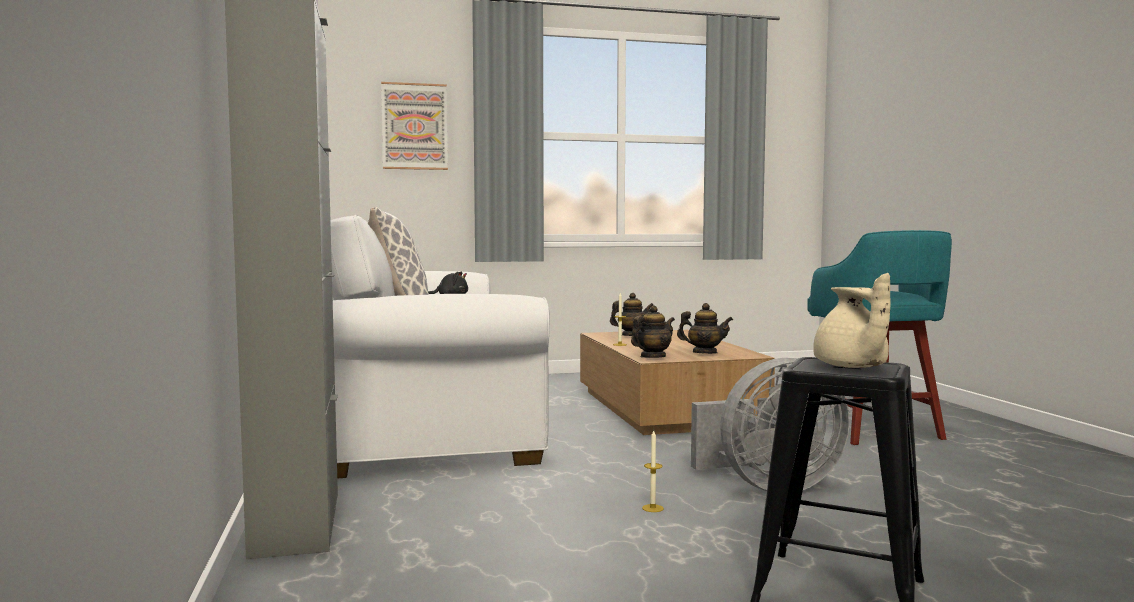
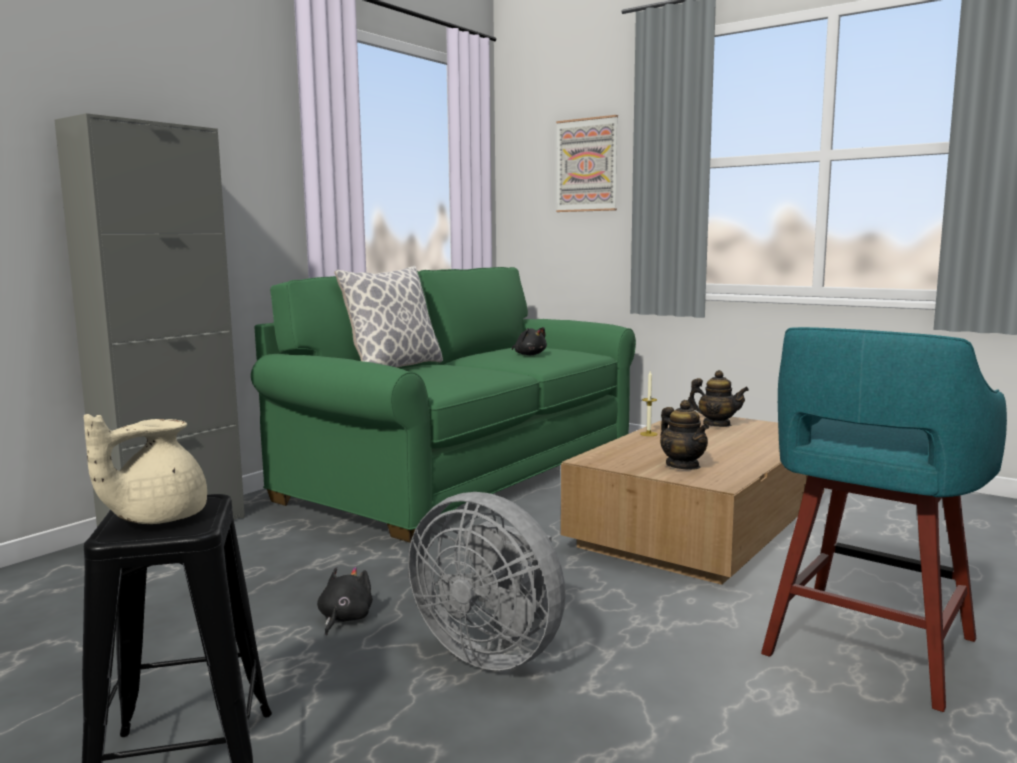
camera: 50 degrees right, 5 degrees up
(422, 420) = (466, 472): white sofa -> green sofa
(652, 357) = (605, 457): teapot -> none
(652, 508) = (344, 619): candle -> black plush toy

